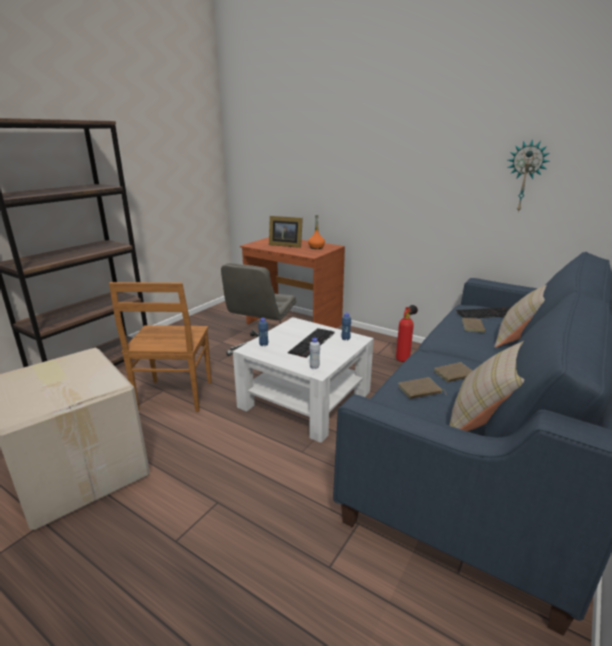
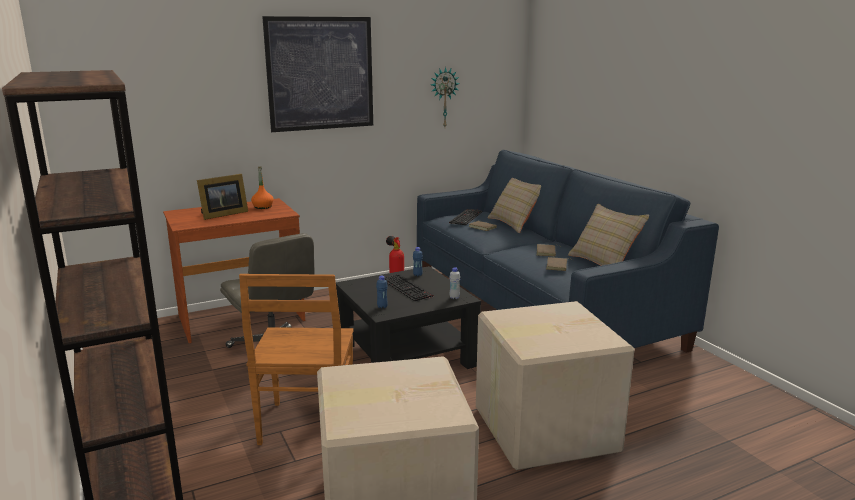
camera: 60 degrees left, 5 degrees down
(174, 397) = (307, 425): brown chair -> brown chair turned 60 degrees clockwise
(234, 521) = (543, 428): none -> cardboard box
(305, 399) = (406, 354): white coffee table -> black coffee table
(391, 142) = (320, 74): none -> picture

